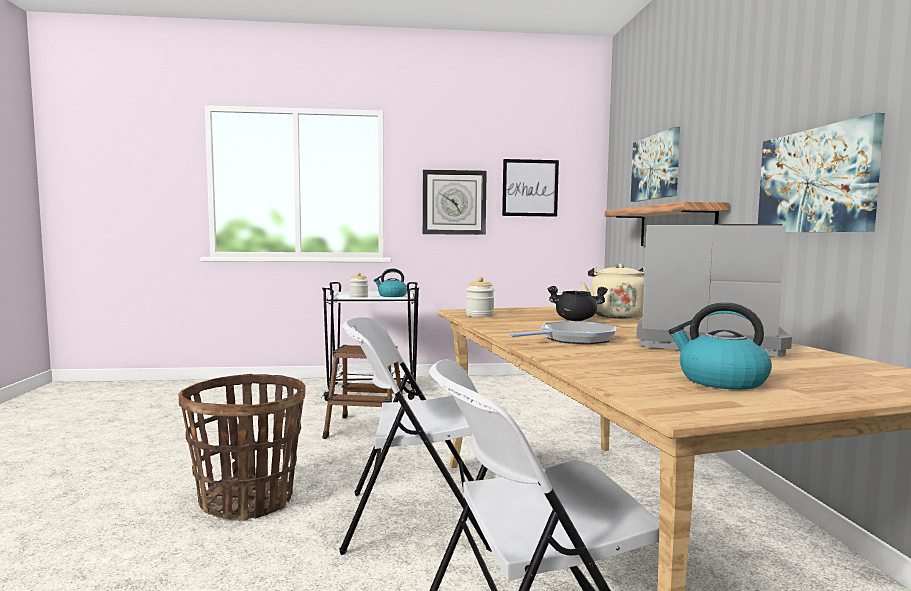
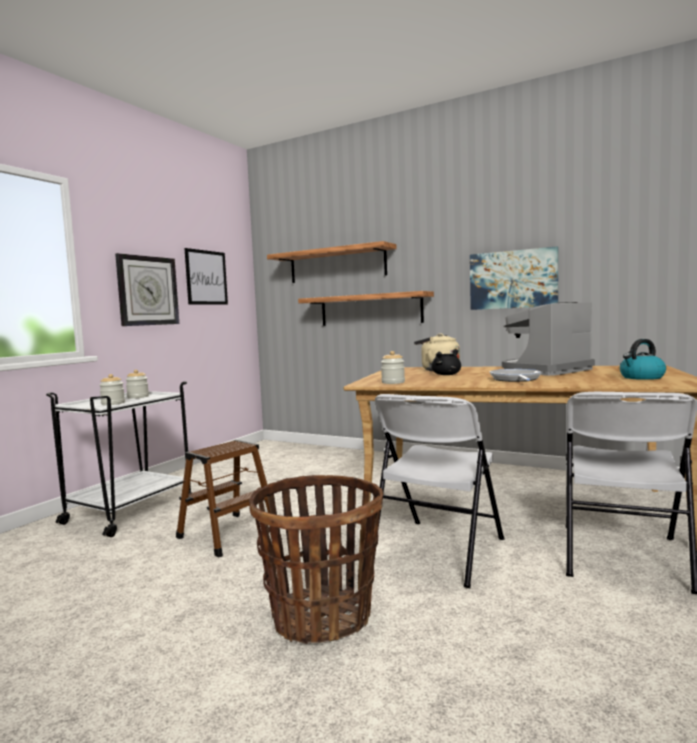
camera: 55 degrees left, 0 degrees up
(391, 296) = (138, 397): kettle -> jar
(655, 167) = (337, 265): picture -> shelf

